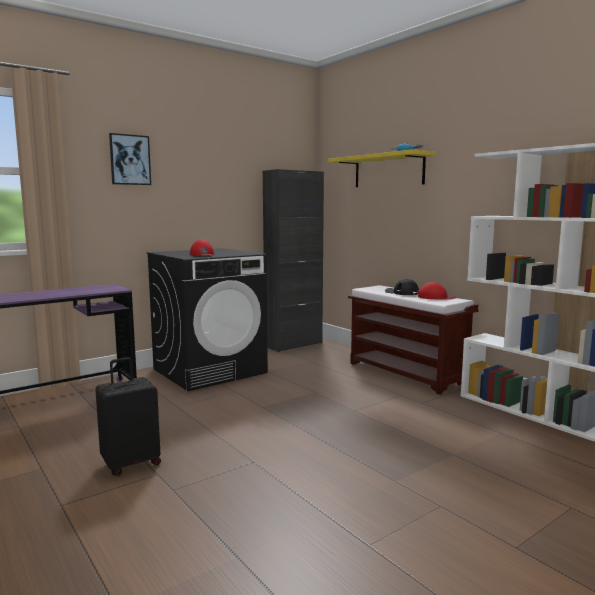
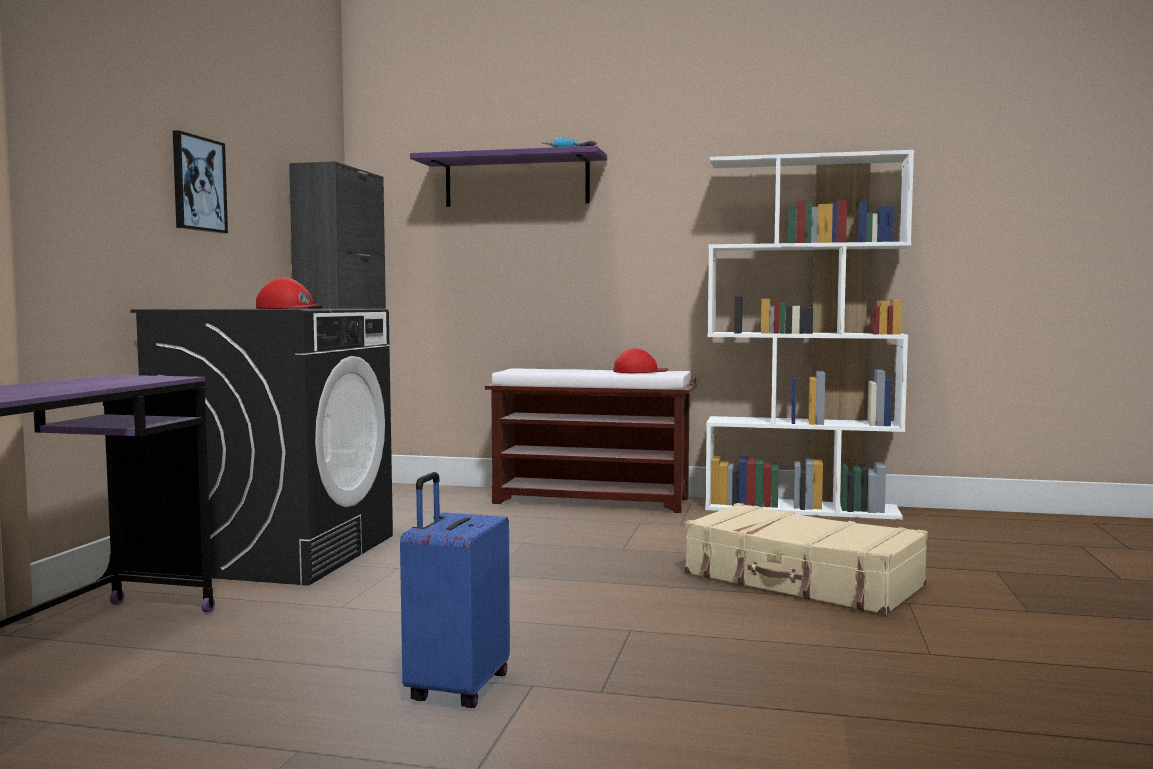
camera: 40 degrees left, 5 degrees down
(130, 160) = (95, 101): picture -> picture (198, 184)
(131, 463) = (456, 689): black suitcase -> blue suitcase
(388, 171) = (516, 181): yellow shelf -> purple shelf
(401, 292) = (579, 371): black cap -> none
(407, 465) = (802, 581): none -> beige suitcase

